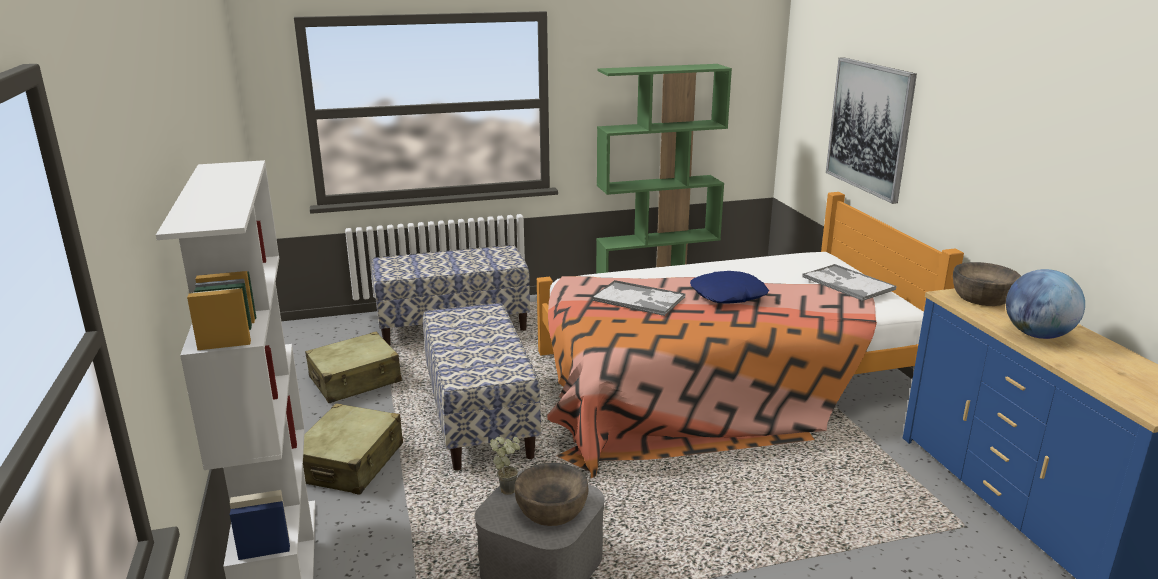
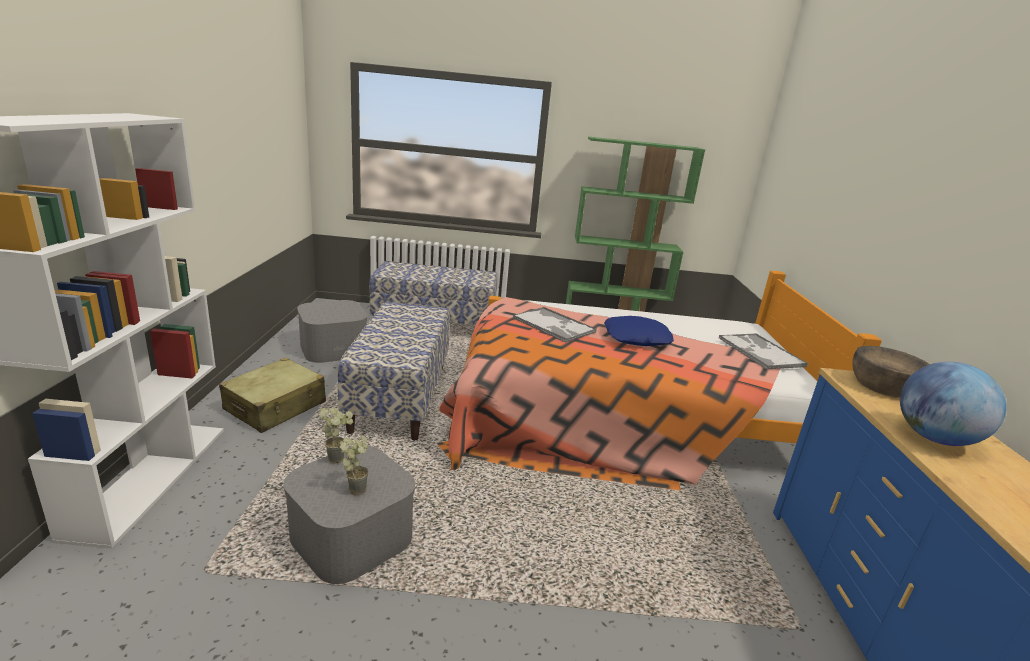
camera: 15 degrees right, 0 degrees up
(355, 380) = (333, 348): beige suitcase -> grey storage box
(551, 509) = (357, 487): brown bowl -> potted plant
(869, 127) = (818, 211): picture -> none

